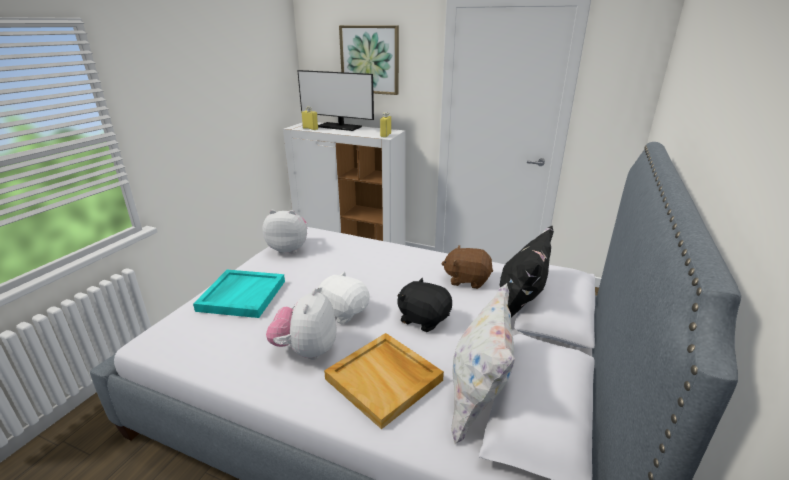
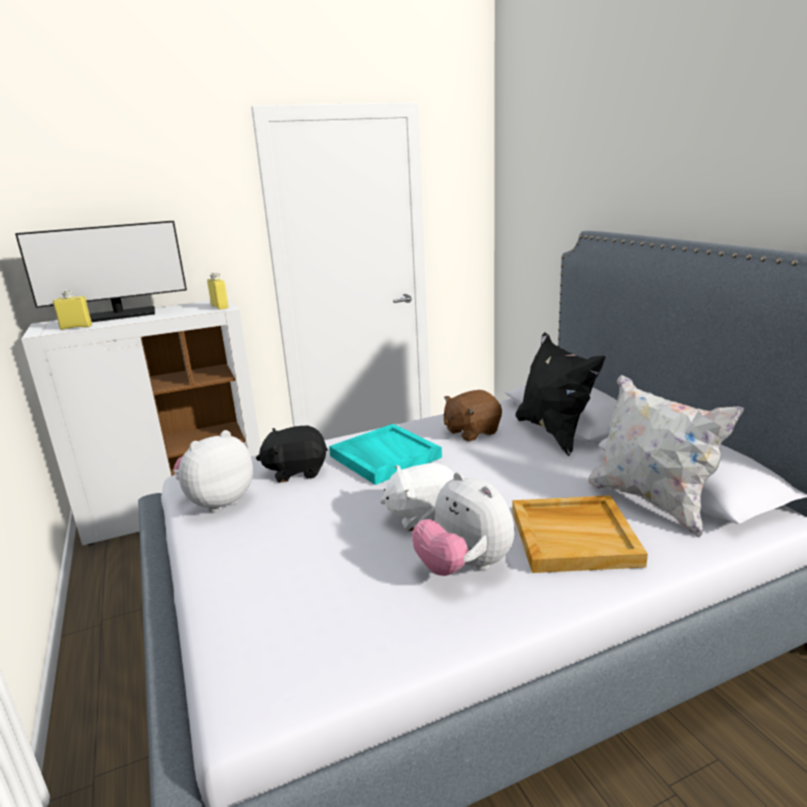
camera: 45 degrees left, 5 degrees down
(242, 295) = (267, 576): turquoise tray -> turquoise tray (384, 456)
(370, 60) = (143, 203): picture -> none
(423, 319) = (503, 478): black plush toy -> black plush toy (296, 471)

